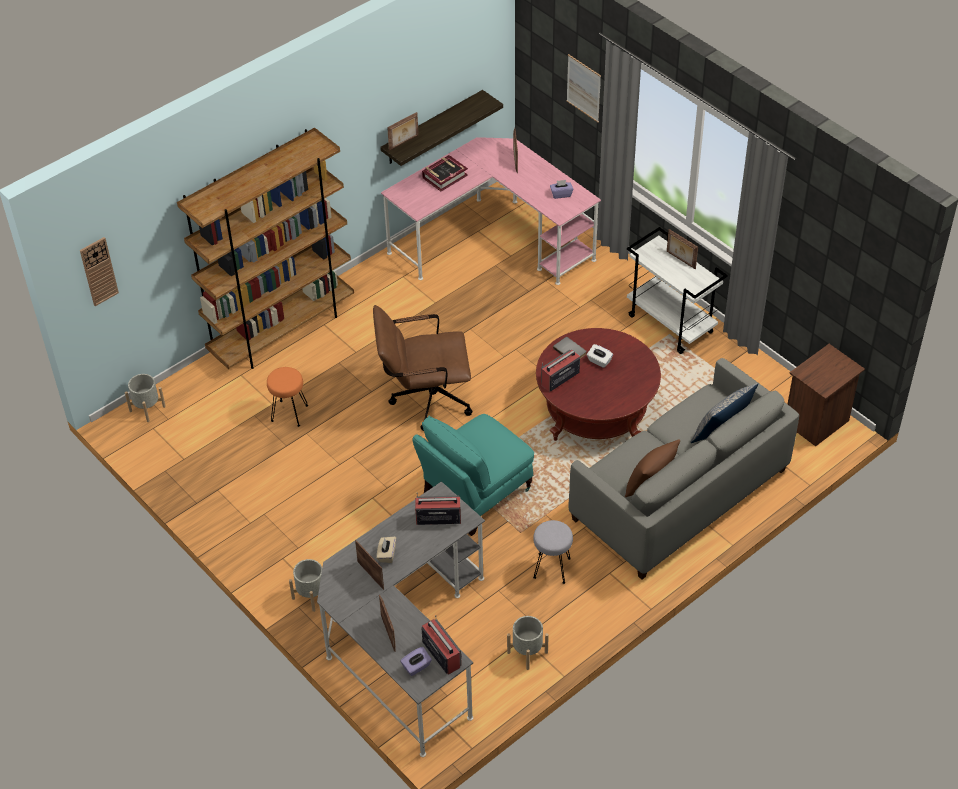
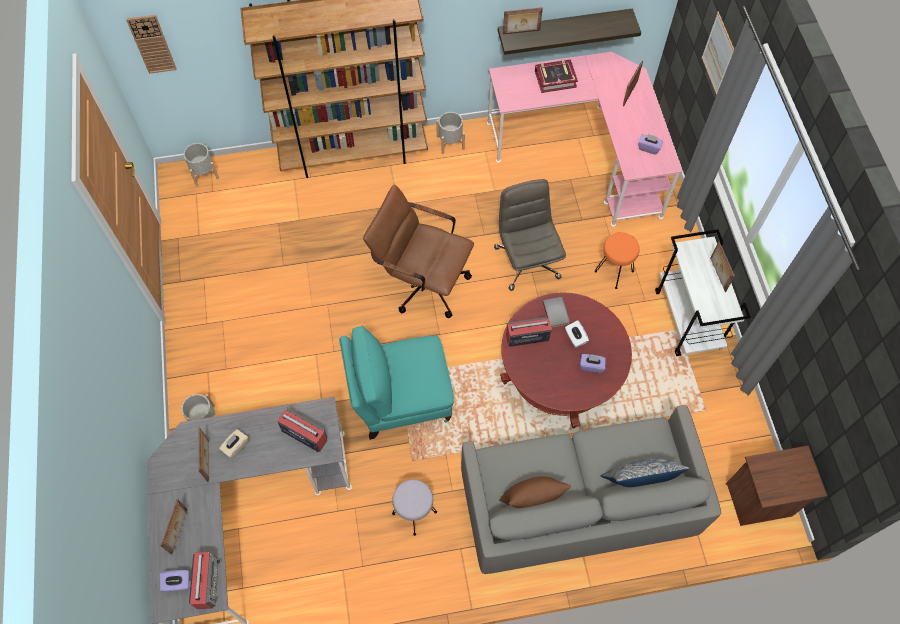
camera: 30 degrees right, 15 degrees up
(289, 413) = (306, 236): orange stool -> orange stool (613, 272)
(505, 343) = (526, 261): none -> grey office chair
(527, 652) = (336, 587): grey planter -> grey planter (450, 142)
(627, 374) = (591, 366): none -> purple tissue box

